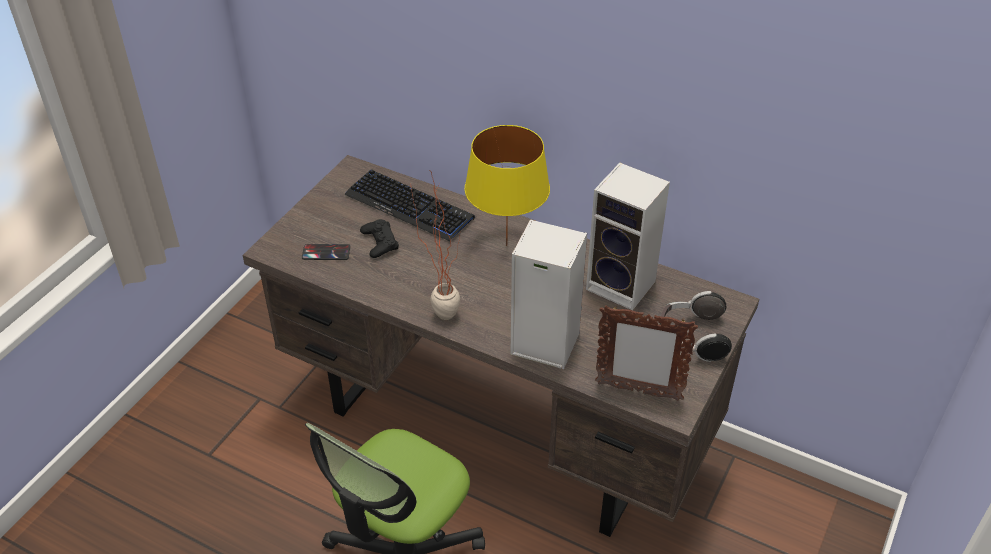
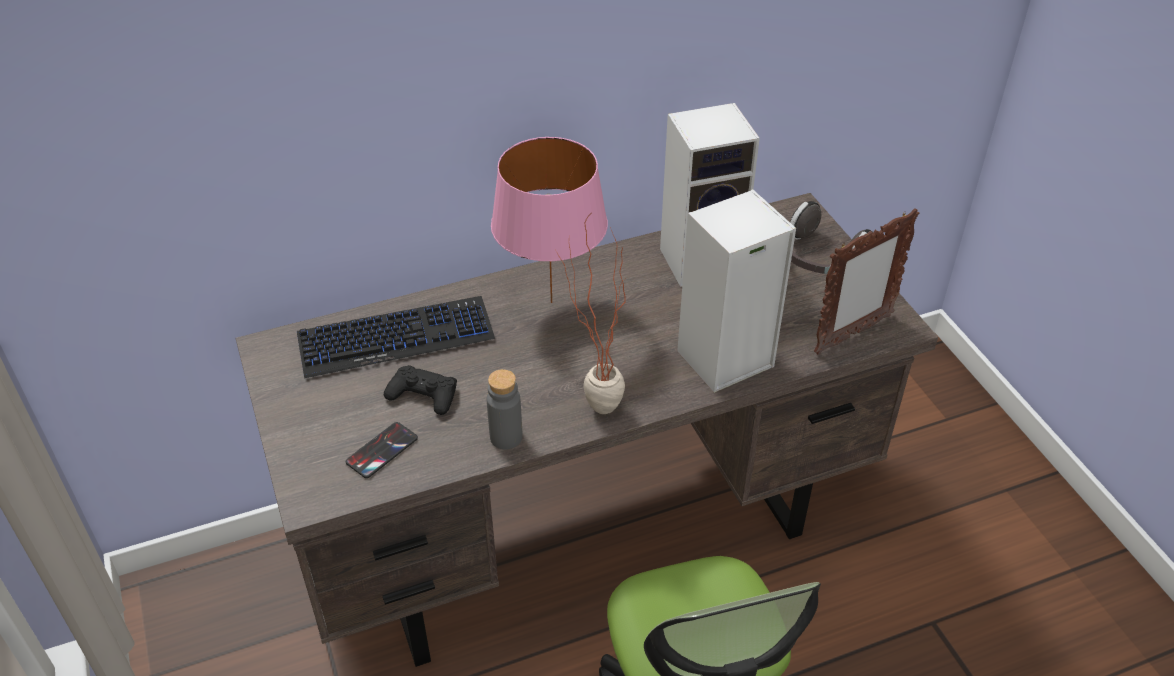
camera: 50 degrees left, 0 degrees up
(382, 291) = (506, 437): none -> grey bottle
(505, 245) = (550, 303): yellow table lamp -> pink table lamp

